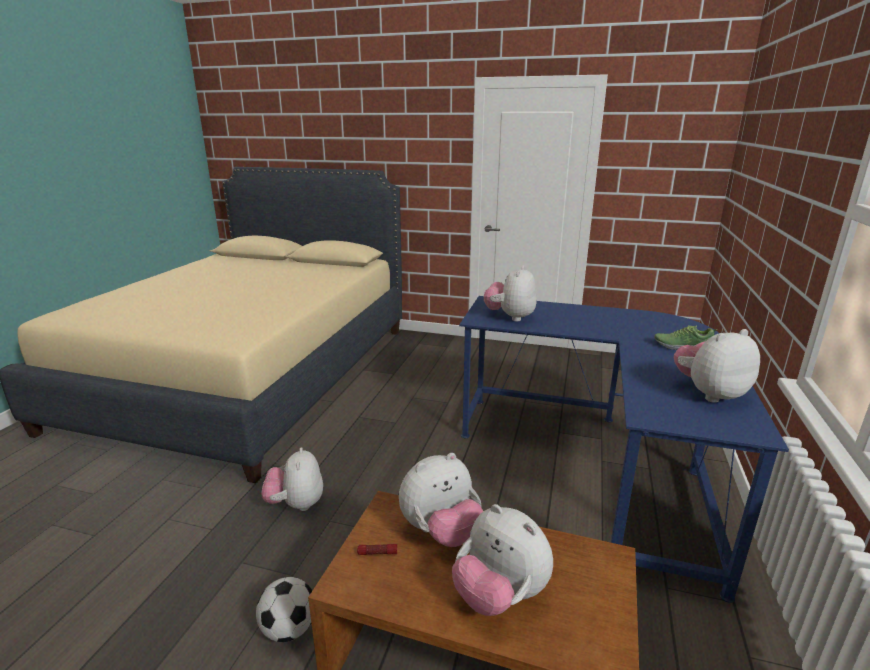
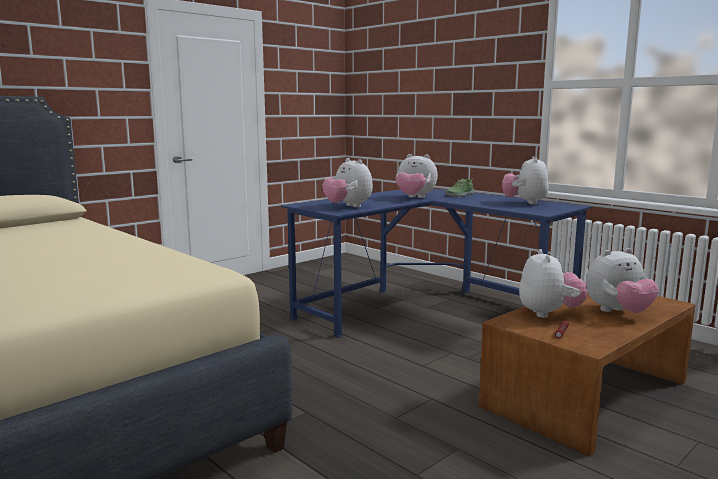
camera: 60 degrees left, 10 degrees down
(289, 629) = (524, 460): football -> none
(296, 504) = (351, 430): plush toy -> plush toy (415, 198)

